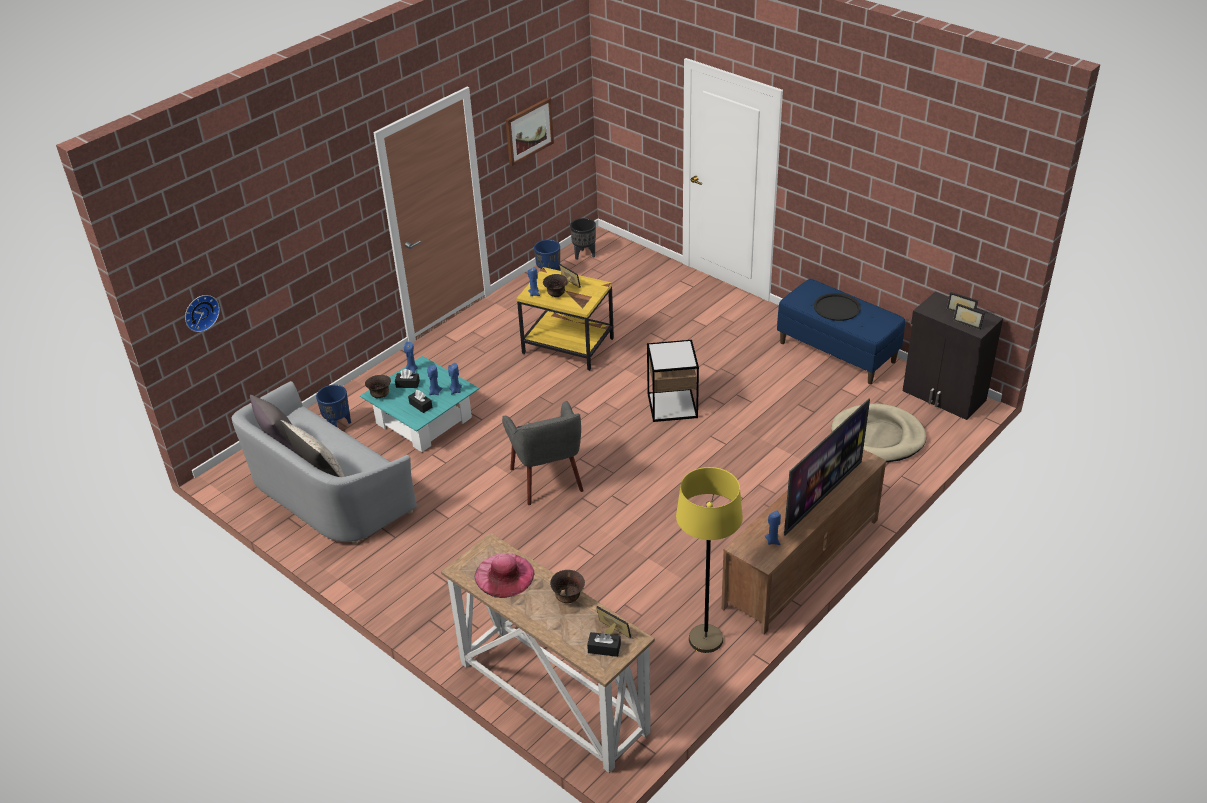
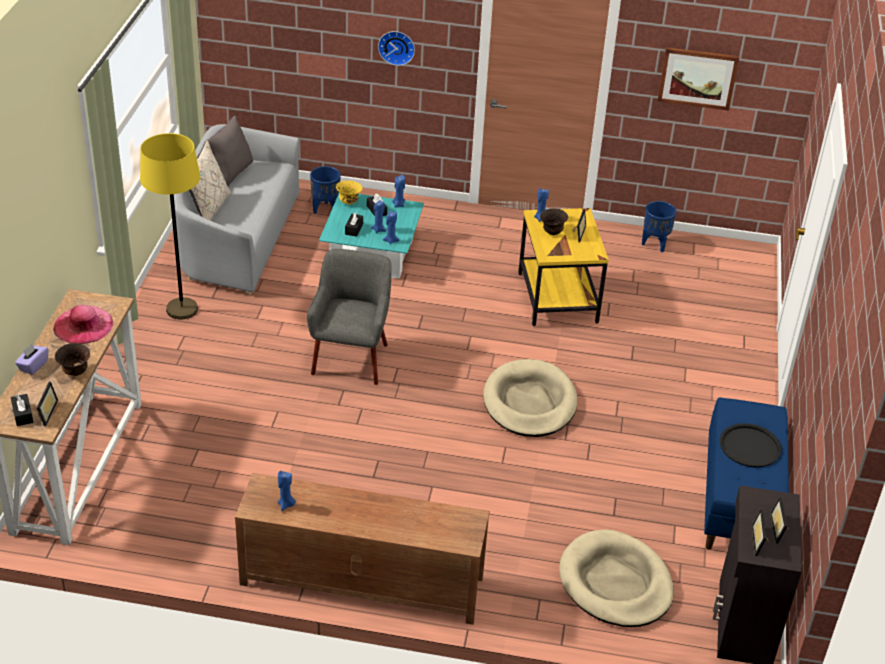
camera: 55 degrees right, 0 degrees up
(200, 312) = (248, 26): wall clock -> wall clock (397, 47)
(380, 395) = (348, 201): brown bowl -> yellow bowl
(539, 624) = (33, 366): none -> purple tissue box
(547, 480) = (351, 358): grey armchair -> grey armchair turned 150 degrees clockwise
(584, 255) = (716, 253): black planter -> none
(672, 405) = (529, 402): side table -> beige dog bed
(705, 639) = (208, 543): yellow floor lamp -> yellow floor lamp (182, 309)
(822, 496) = (380, 521): television -> none

